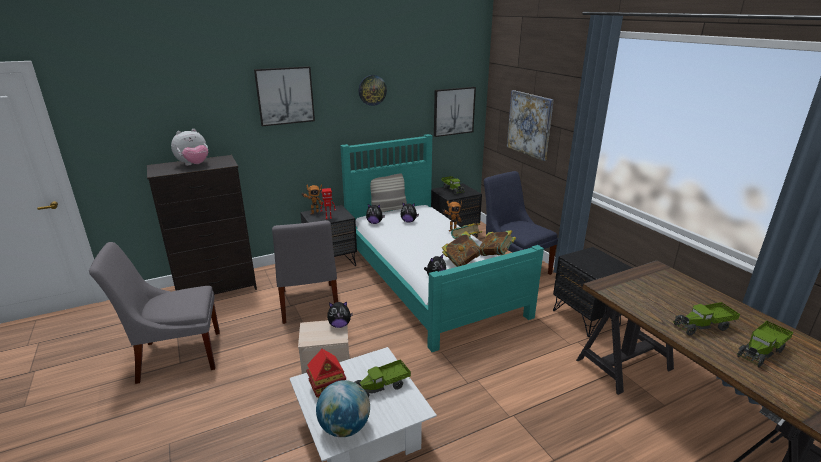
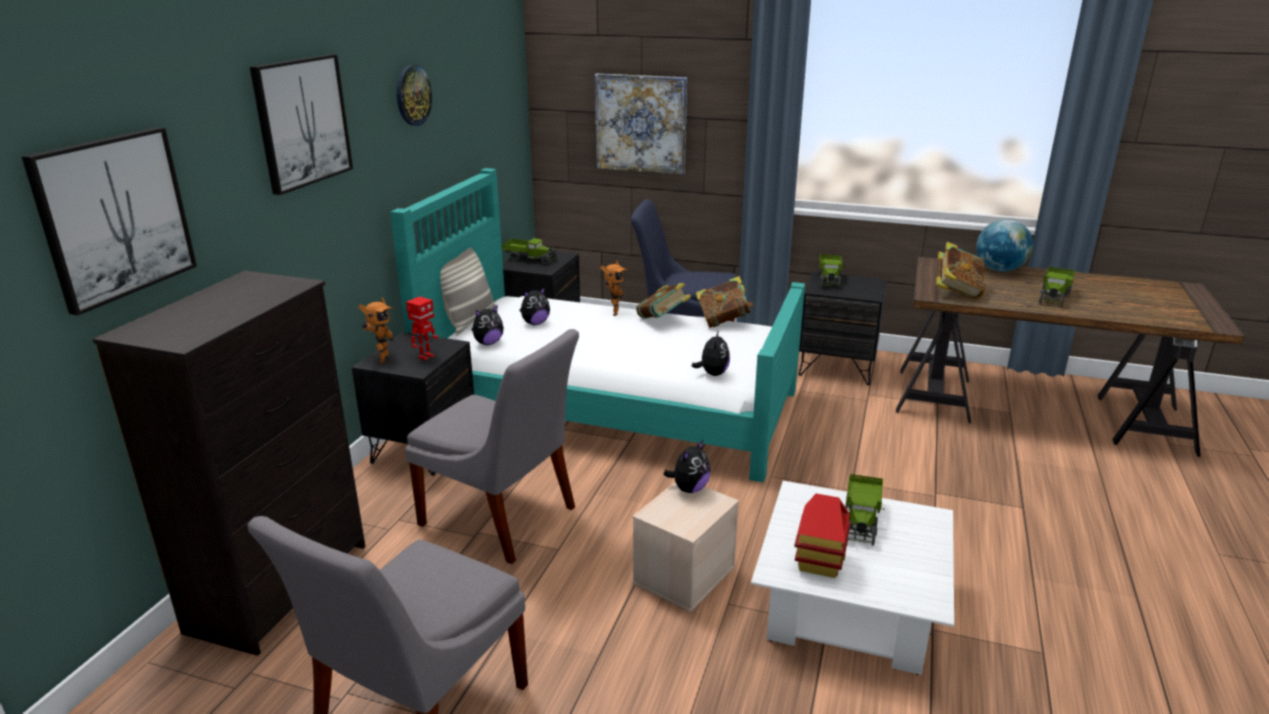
camera: 45 degrees left, 0 degrees up
(194, 165) = (224, 305): plush toy -> none
(345, 428) = (910, 581): globe -> globe (999, 270)
(453, 111) = (501, 123): picture -> picture (114, 217)
(461, 262) = (704, 344): book -> book (956, 292)
(761, 352) = (1114, 298): toy truck -> toy truck (830, 279)

